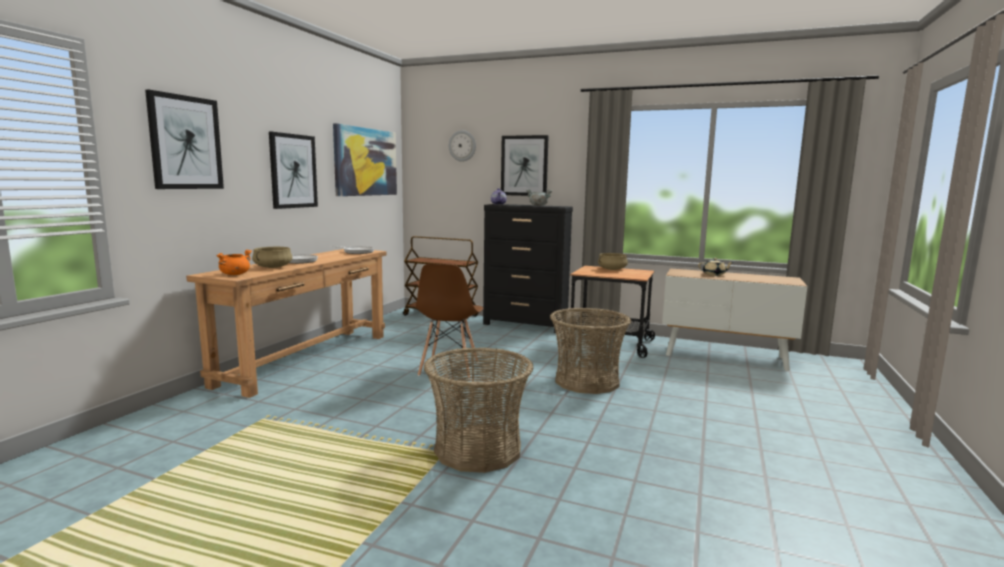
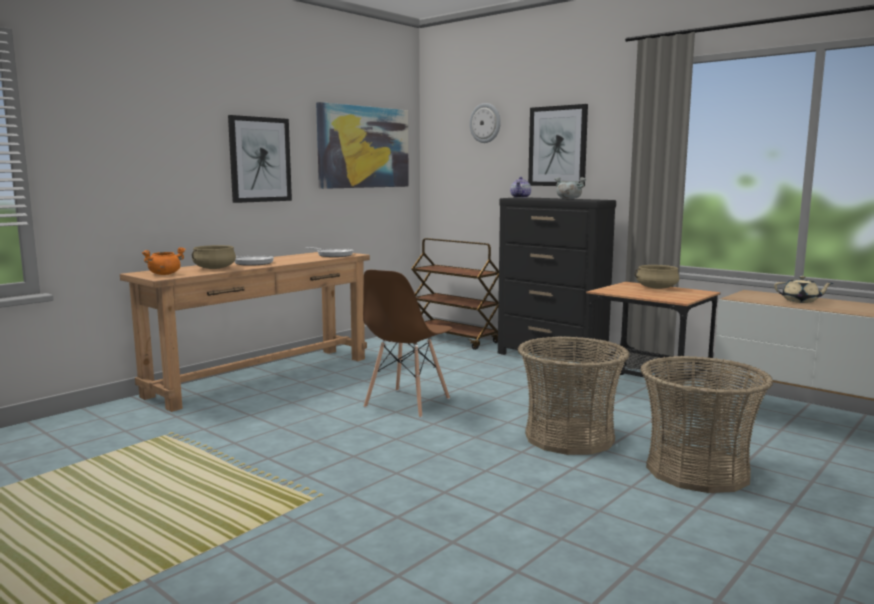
camera: 20 degrees right, 0 degrees up
(185, 142) = (124, 131): picture -> none
(478, 449) = (355, 501): basket -> basket (697, 470)

